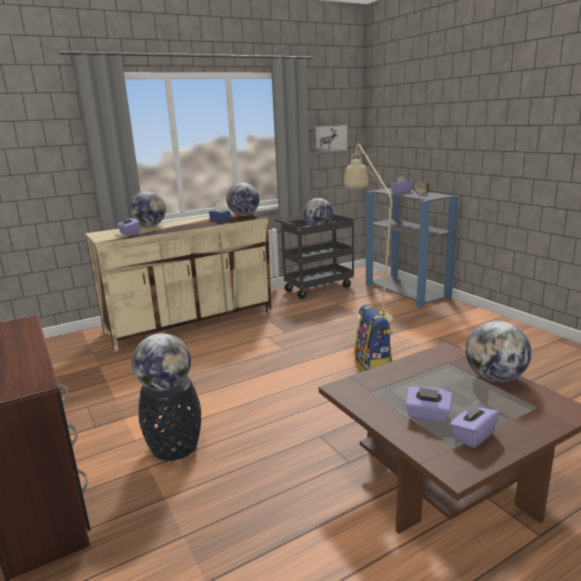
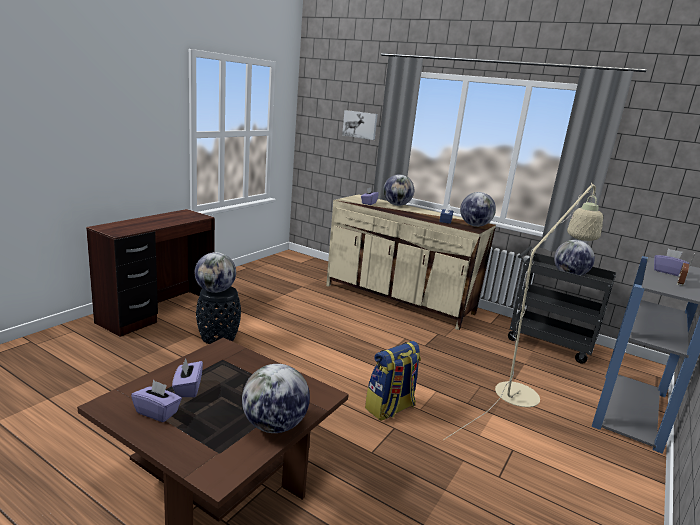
camera: 60 degrees right, 0 degrees up
(330, 138) = (658, 178): picture -> picture (360, 124)

